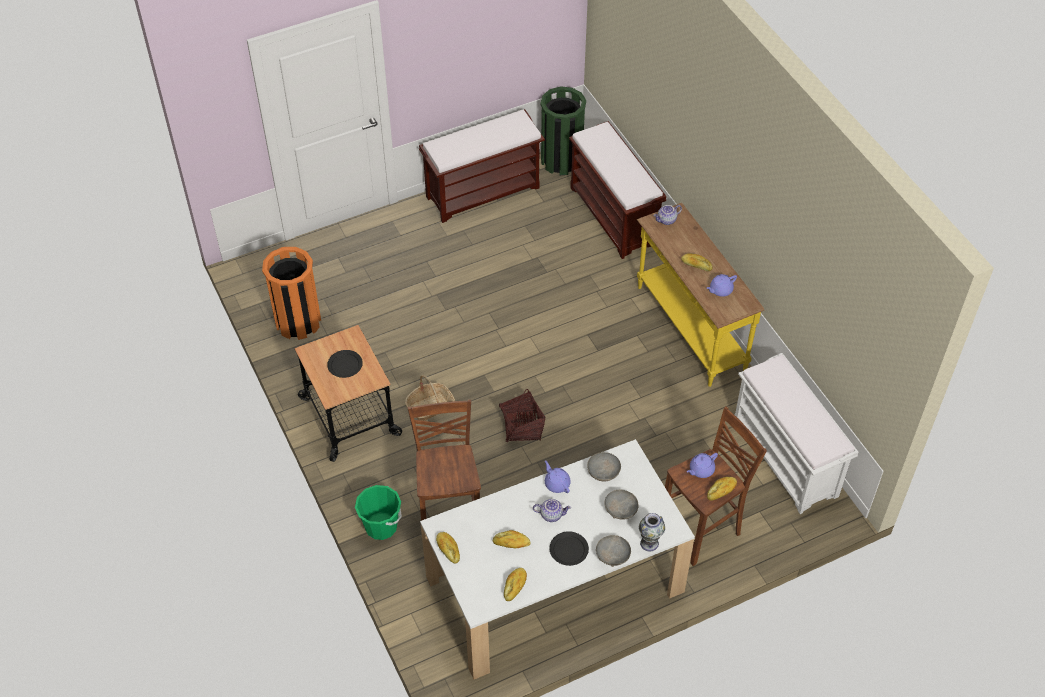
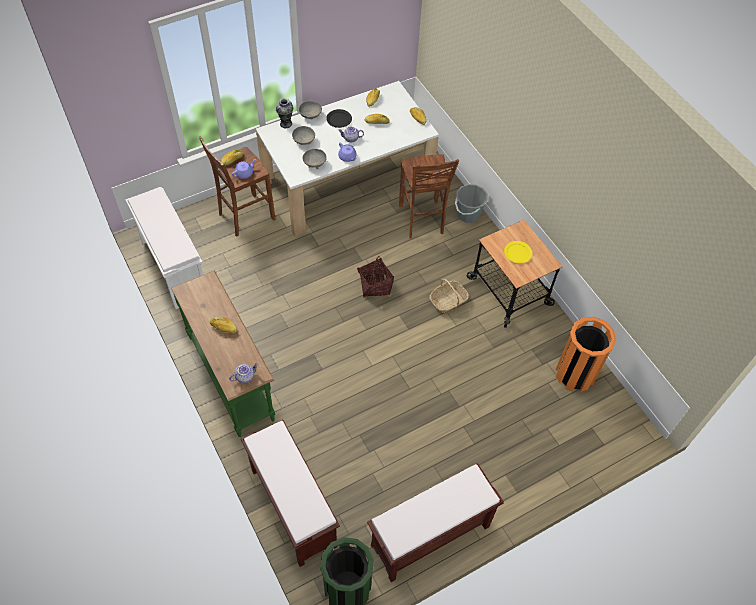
camera: 175 degrees right, 5 degrees up
(345, 365) = (518, 253): black plate -> yellow plate
(381, 526) = (468, 214): green bucket -> grey bucket
(689, 329) = (232, 377): yellow console table -> green console table
(720, 290) = (206, 303): purple teapot -> none

